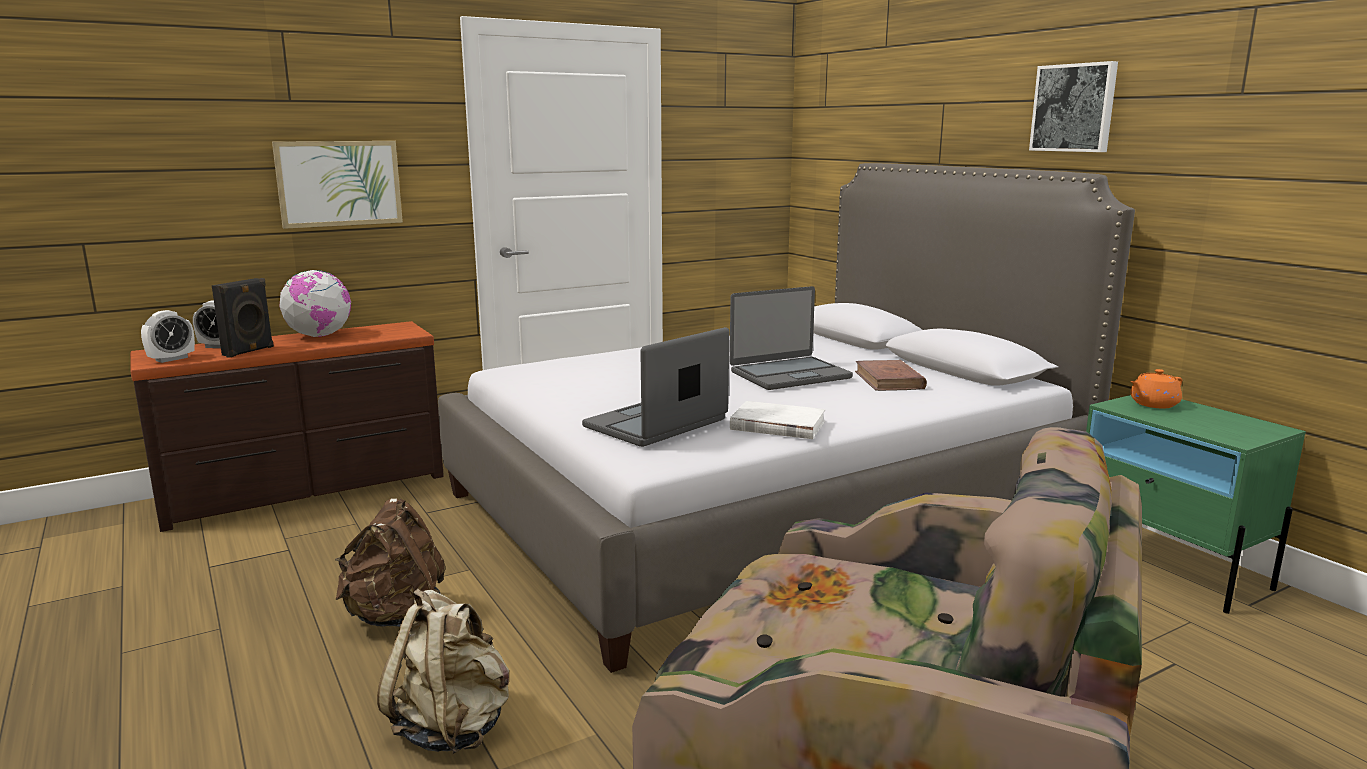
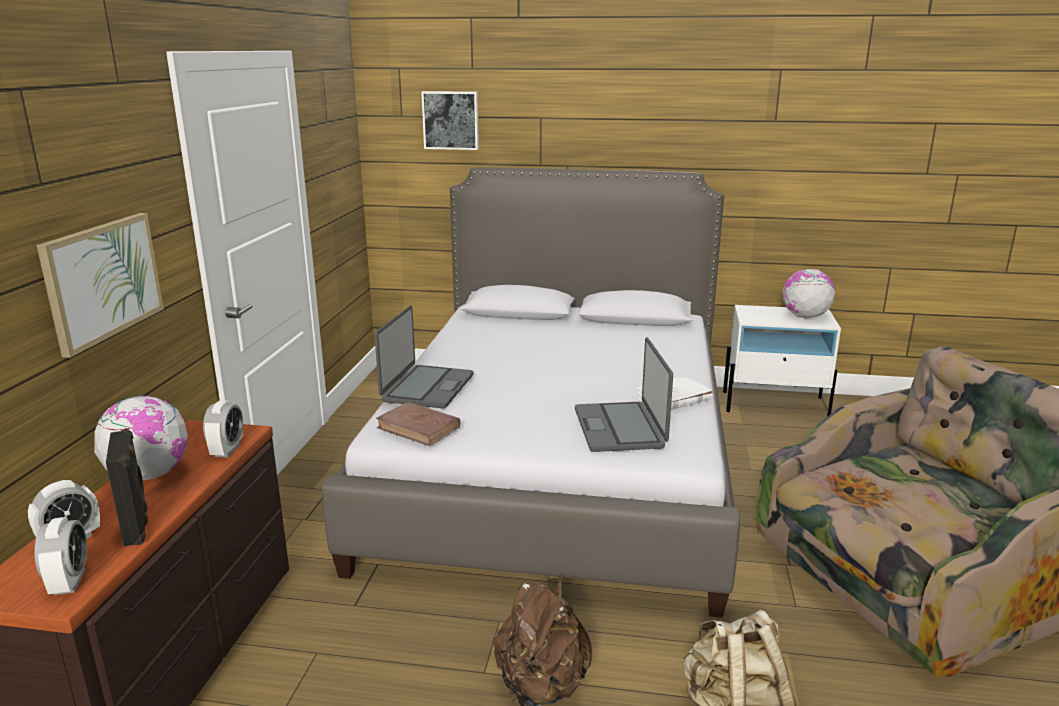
camera: 50 degrees left, 5 degrees up
(378, 338) = (227, 450): none -> alarm clock
(789, 375) = (575, 357): laptop -> laptop (427, 388)
(889, 380) = (628, 341): brown book -> brown book (419, 428)
(1074, 108) = (662, 126): picture -> picture (451, 120)
(1153, 404) = (757, 313): orange teapot -> none
(1168, 566) = (775, 404): green nightstand -> white nightstand
(1222, 425) = (805, 317): none -> globe

